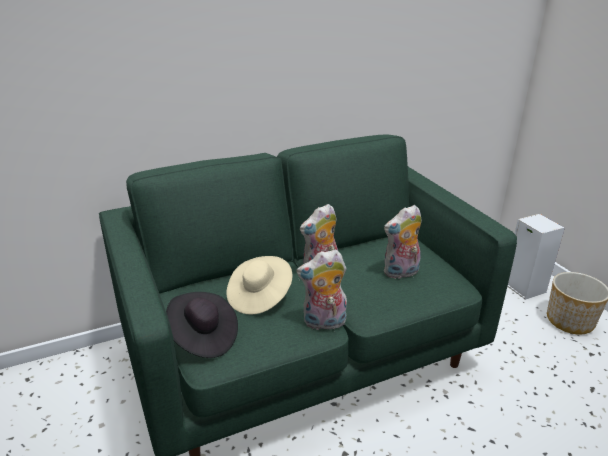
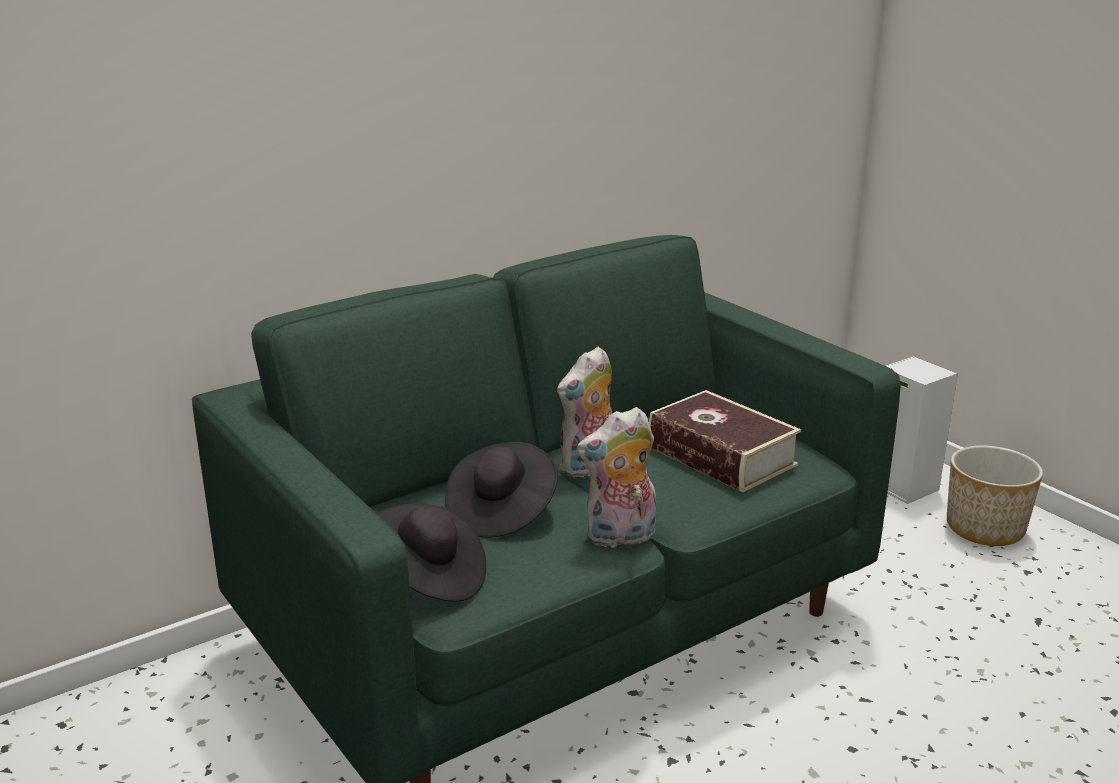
camera: 10 degrees left, 5 degrees down
(259, 297) = (501, 512): beige hat -> black hat
(401, 273) = (721, 456): plush toy -> book

